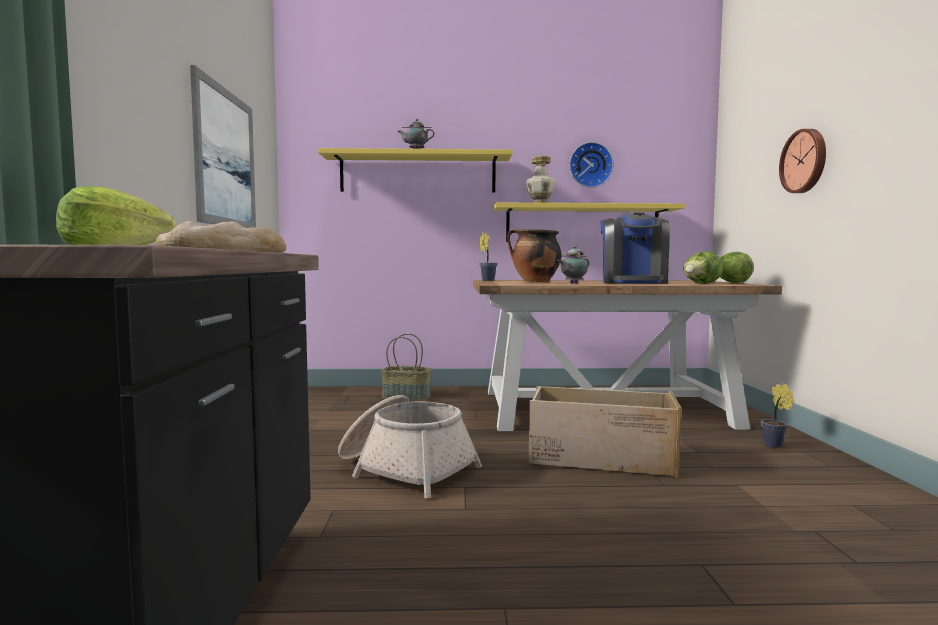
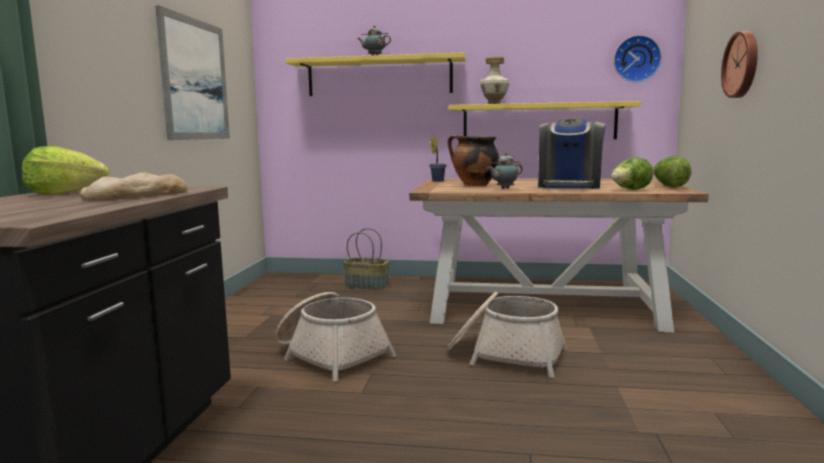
camera: 10 degrees right, 5 degrees up
(590, 165) = (547, 63): wall clock -> wall clock (636, 59)
(599, 459) = (505, 354): crate -> basket
(775, 446) = (685, 350): potted plant -> none

